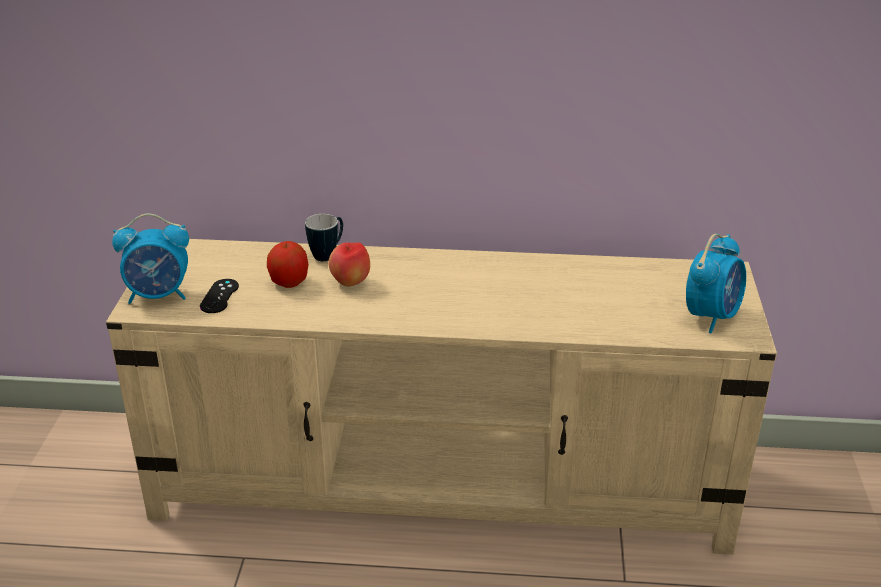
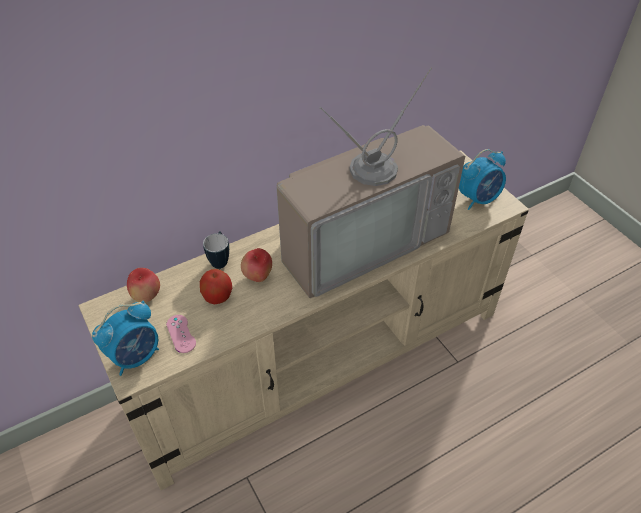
camera: 35 degrees left, 15 degrees up
(219, 296) = (181, 334): black game controller -> pink game controller
(223, 255) = (147, 296): none -> apple
(507, 296) = (361, 239): none -> television
(711, 316) = (478, 199): alarm clock -> alarm clock turned 60 degrees clockwise

